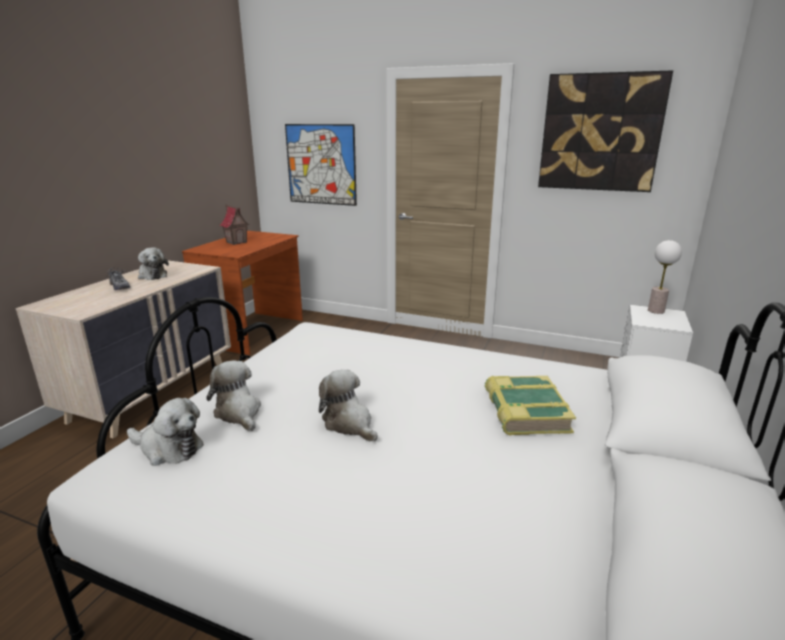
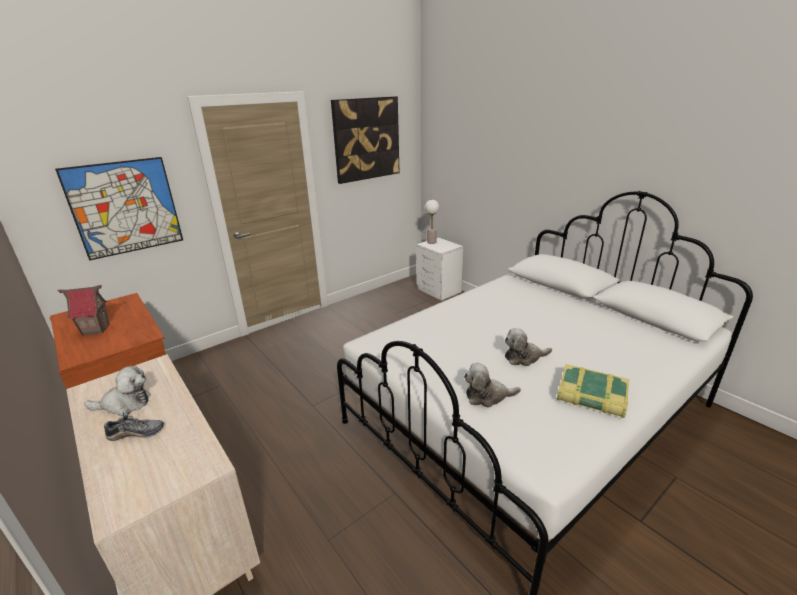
camera: 60 degrees left, 5 degrees up
(168, 448) = (522, 433): plush toy -> none
(525, 411) = (537, 306): book -> book (591, 396)

